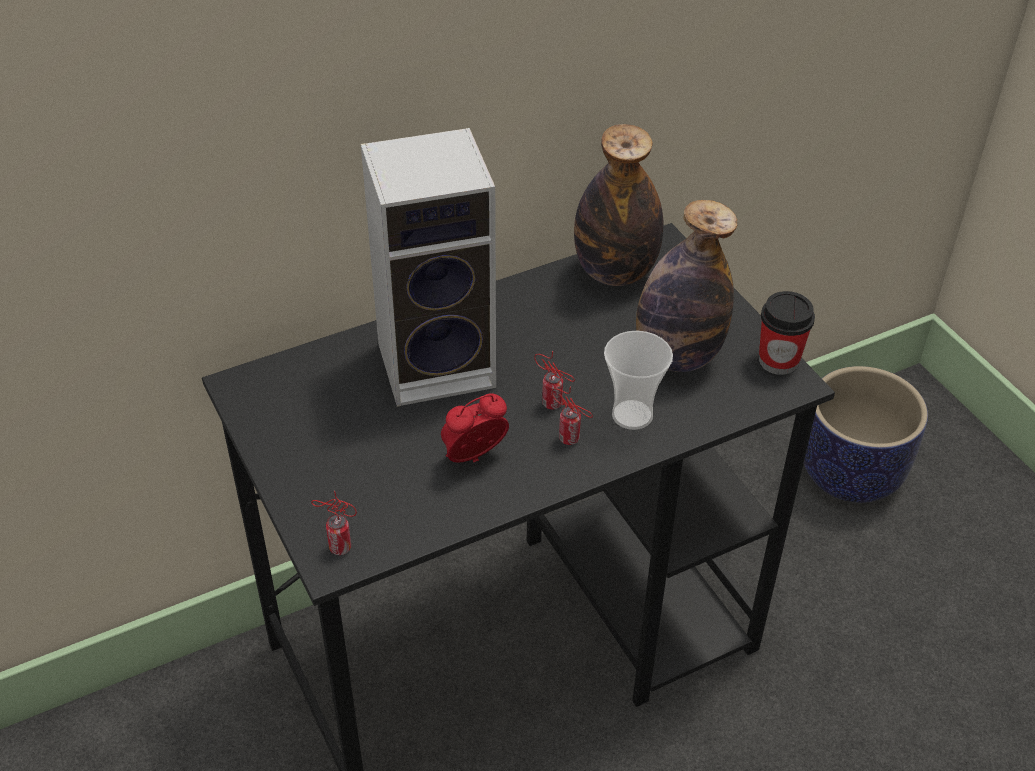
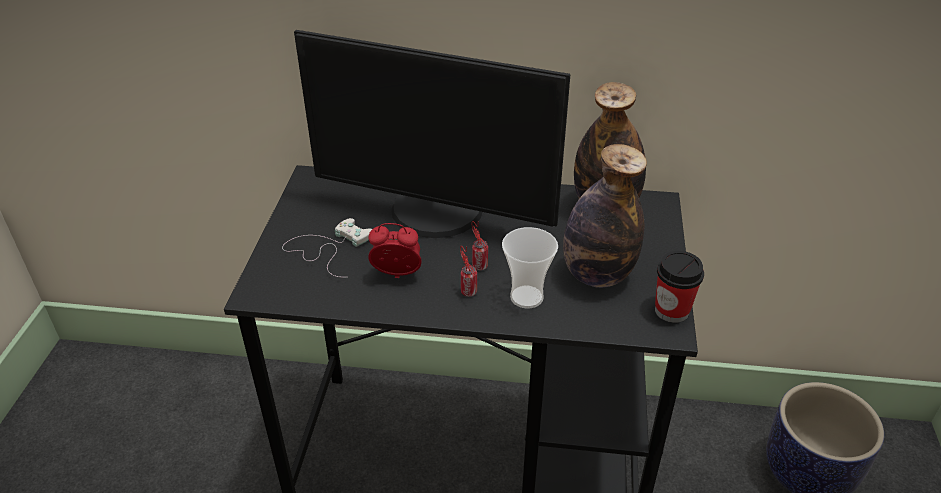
camera: 35 degrees right, 5 degrees down
(337, 547) = (267, 286): can -> none
(361, 465) = (328, 248): none -> white game controller
(440, 363) = (435, 213): speaker -> monitor

